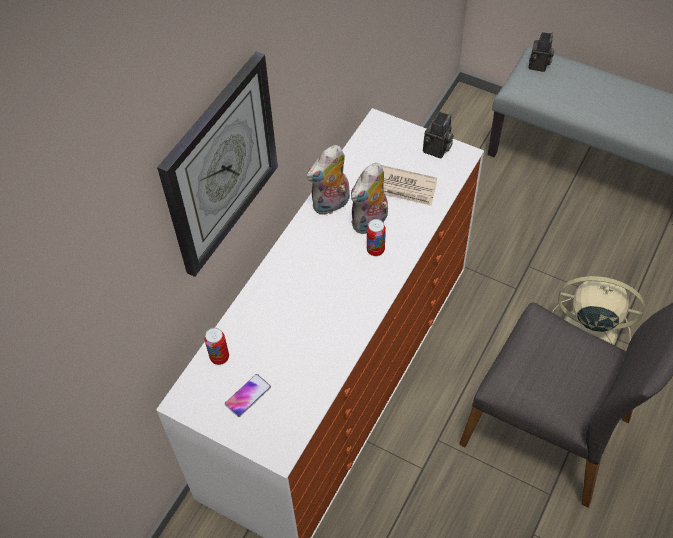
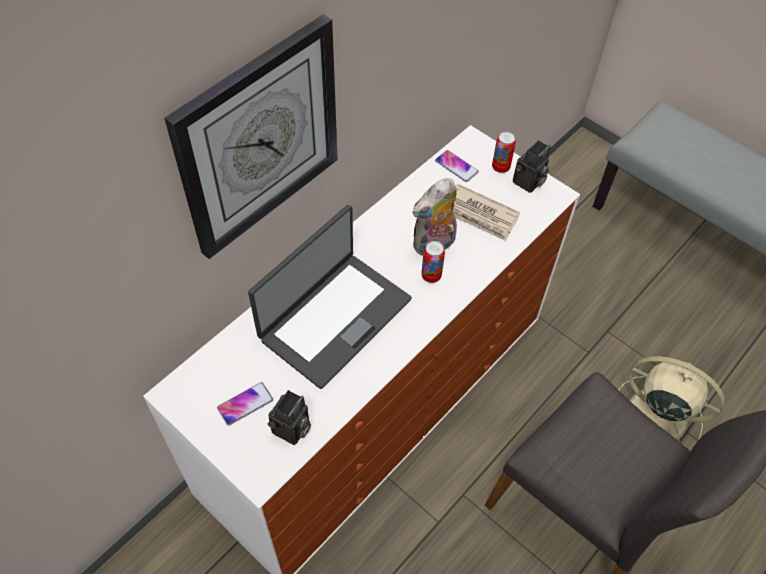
camera: 10 degrees right, 0 degrees up
(219, 357) = (228, 354): can -> can (500, 167)
(302, 305) = (334, 318): none -> laptop
(331, 205) = (397, 217): plush toy -> none
(370, 148) = (456, 166): none -> phone
(539, 66) = (667, 122): camera -> camera (291, 431)

